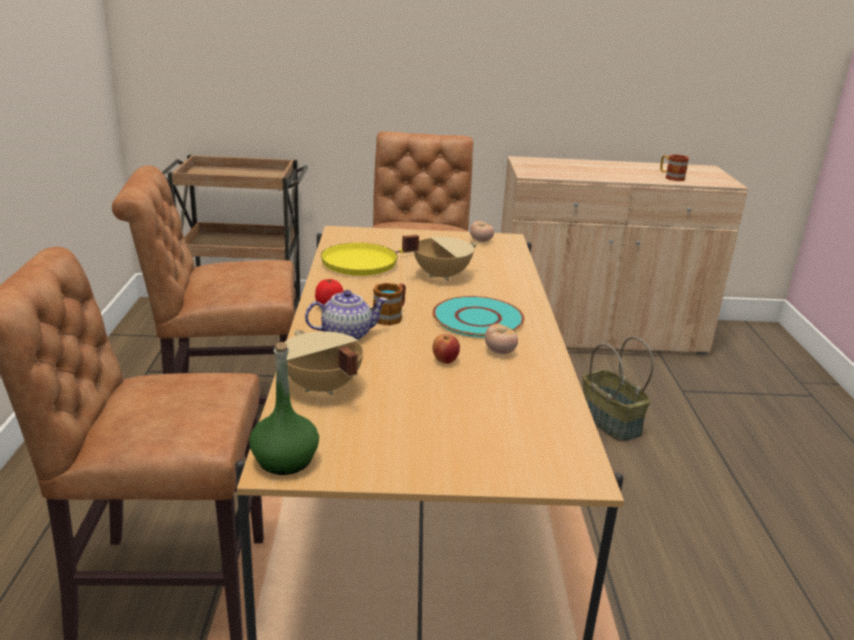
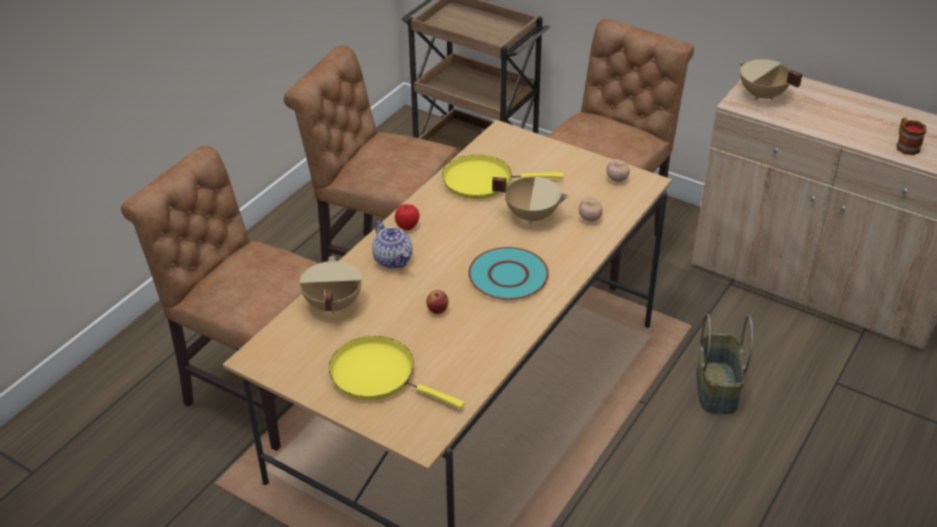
camera: 35 degrees right, 15 degrees up
(285, 460) = (262, 355): green bottle -> none
(346, 334) = (393, 260): teapot -> teapot turned 45 degrees clockwise
(391, 316) = (443, 251): mug -> none
(454, 433) = (378, 375): none -> yellow frying pan
(499, 352) = (487, 315): tomato -> tomato (590, 218)
(540, 168) = (762, 95): none -> beige cooking pot

